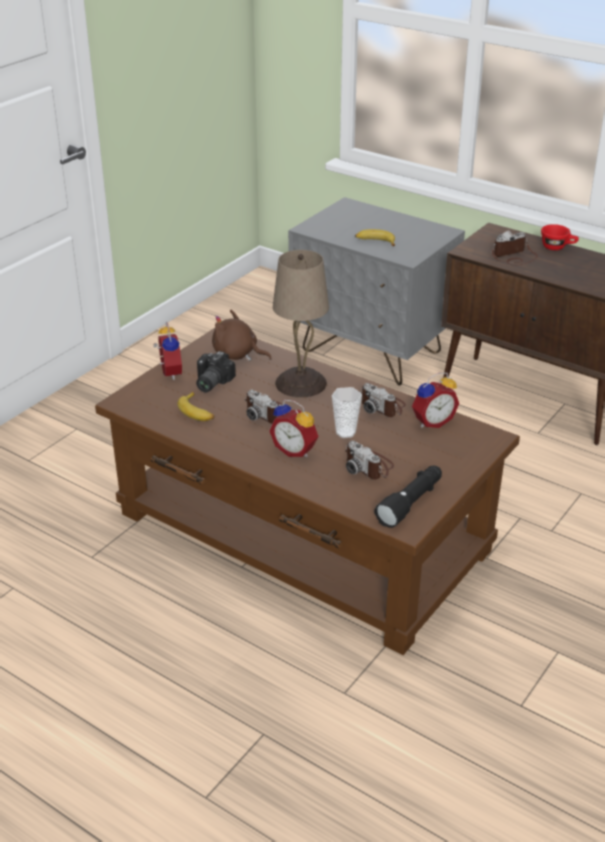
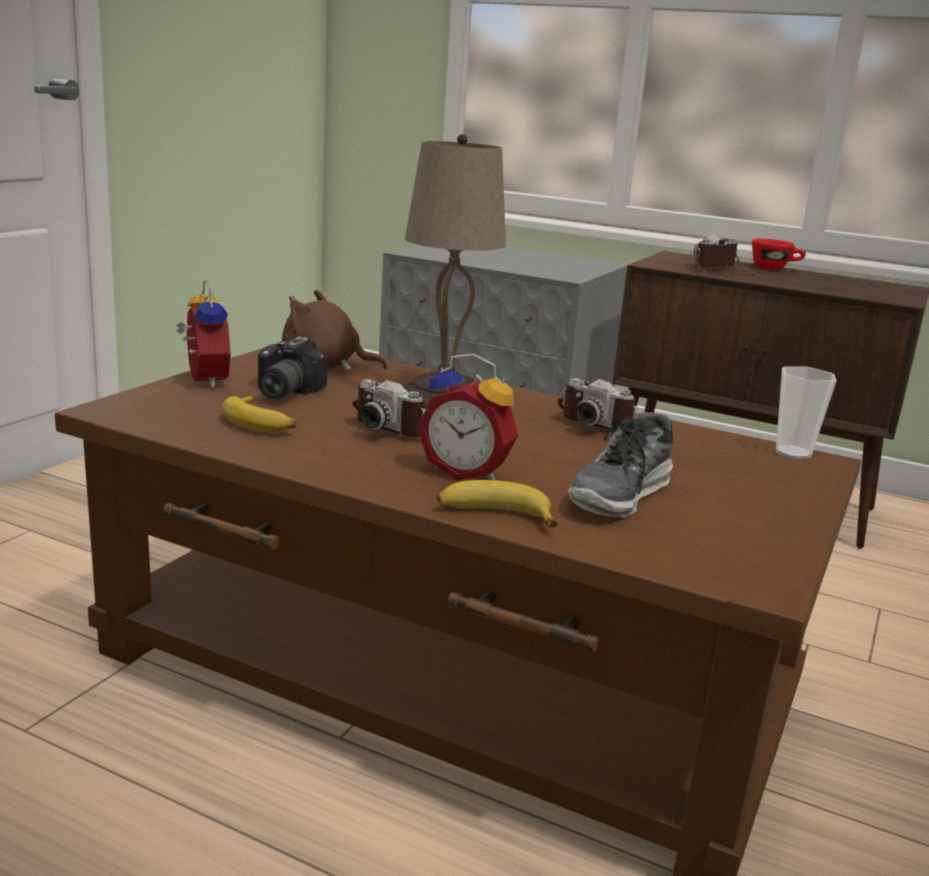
camera: 10 degrees left, 15 degrees down
(345, 432) = (552, 452): cup -> cup (793, 453)
(368, 466) = (621, 494): camera -> shoe
(375, 242) = (512, 264): banana -> banana (494, 515)
(411, 503) = (741, 547): black flashlight -> none
(432, 421) = (698, 441): alarm clock -> none

